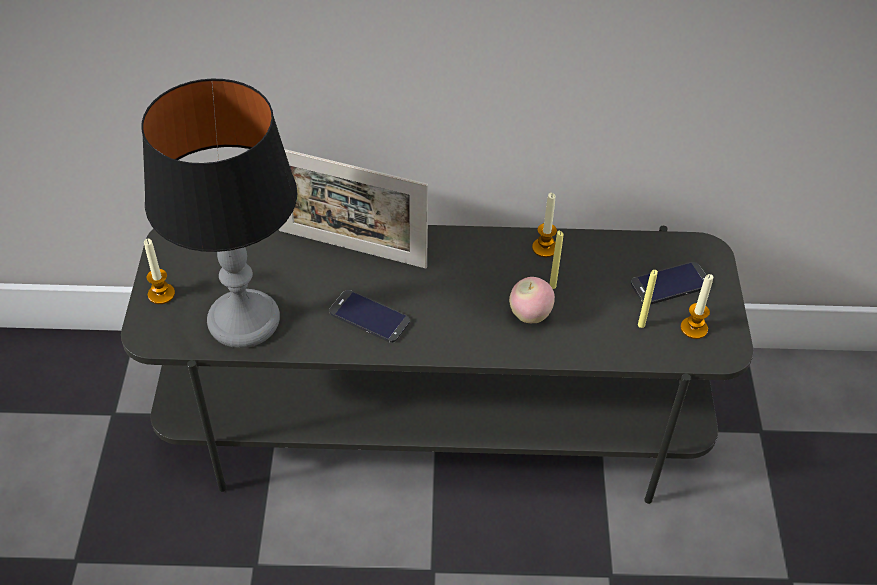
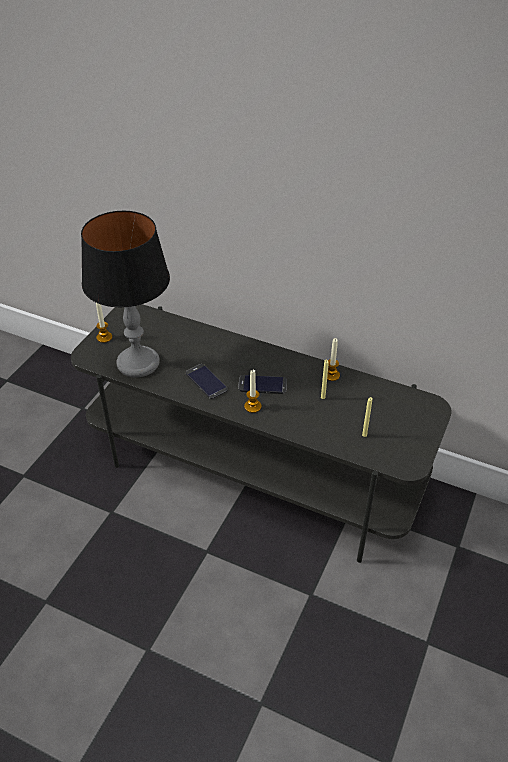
camera: 25 degrees right, 5 degrees down
(352, 248) = (219, 343): picture frame -> none
(530, 315) = (299, 409): apple -> none
(670, 284) = (397, 418): phone -> phone (262, 385)
(694, 328) = (397, 447): candle -> candle (252, 406)

